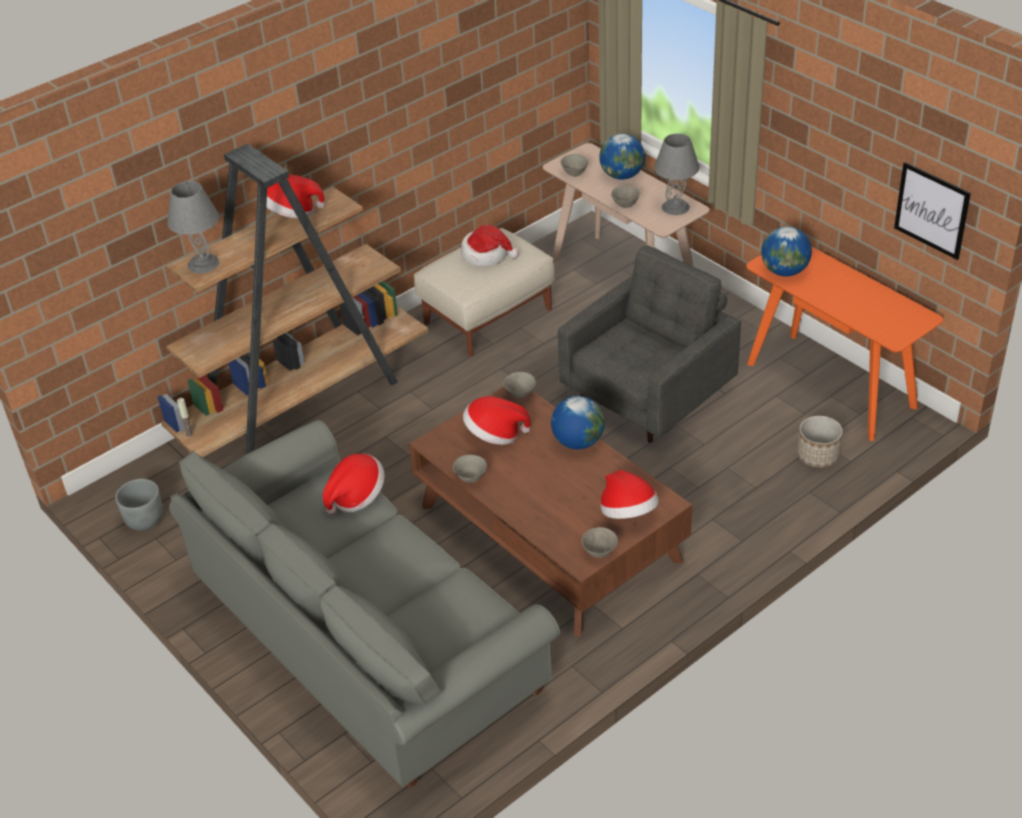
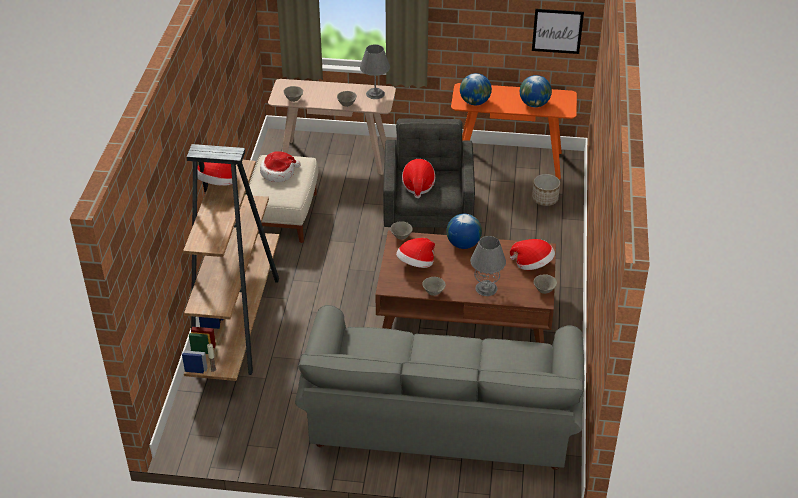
camera: 45 degrees left, 0 degrees up
(144, 519) = (225, 440): grey planter -> none
(203, 264) = (206, 238): grey table lamp -> grey table lamp (486, 288)
(356, 496) = (384, 337): hat -> hat (418, 185)
(622, 176) = (322, 89): globe -> globe (534, 104)

